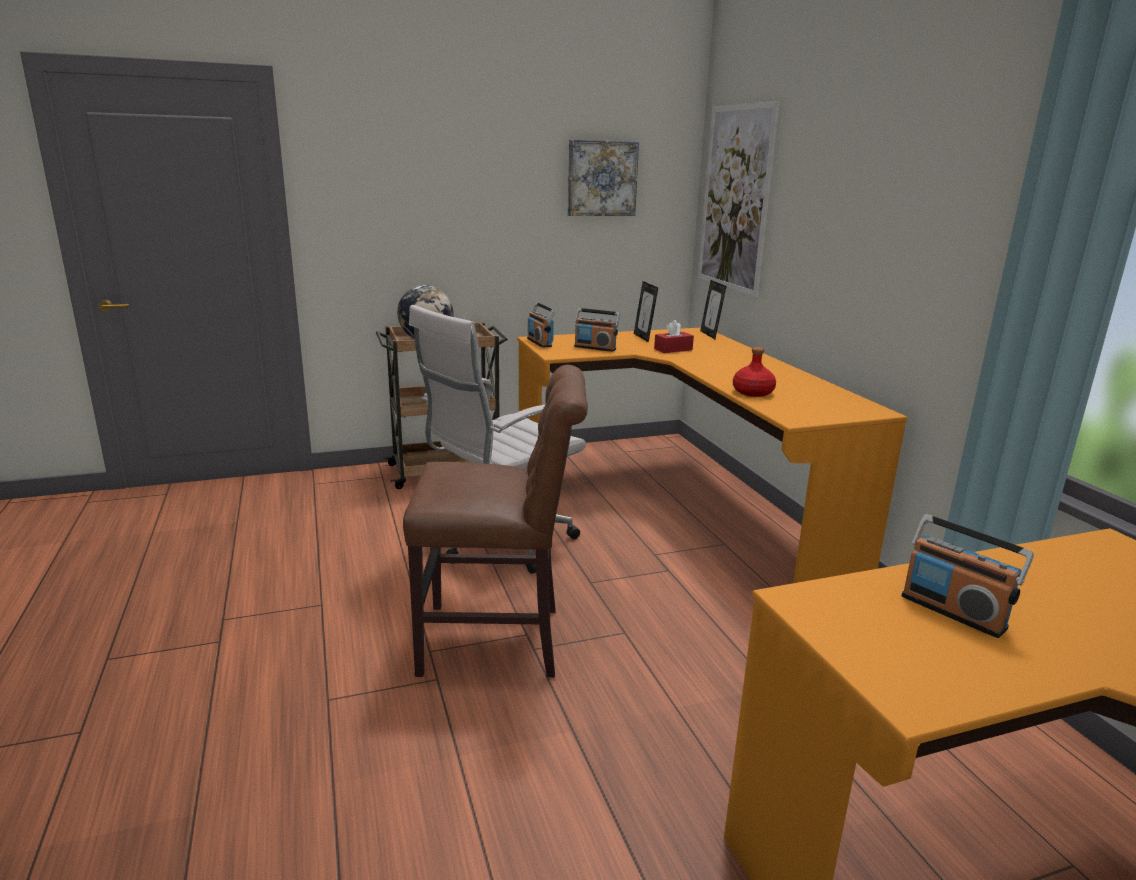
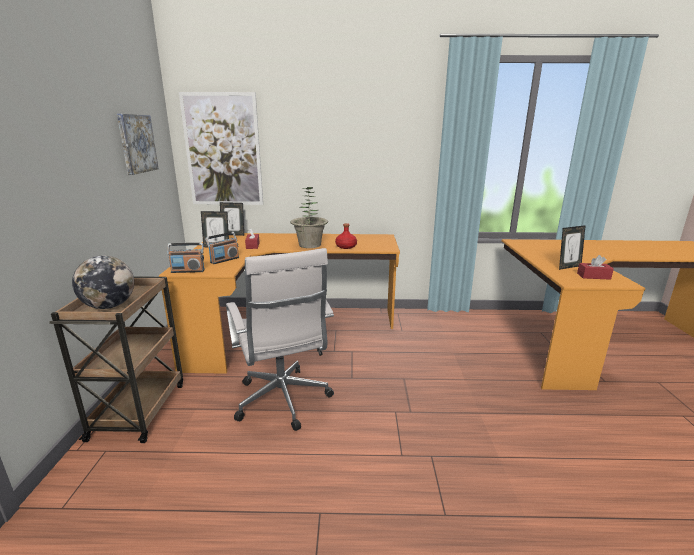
camera: 70 degrees left, 0 degrees up
(500, 641) = (399, 423): brown chair -> none
(725, 373) = (310, 245): none -> potted plant
(907, 646) = (593, 276): none -> red tissue box
(953, 612) = (568, 267): radio -> picture frame

